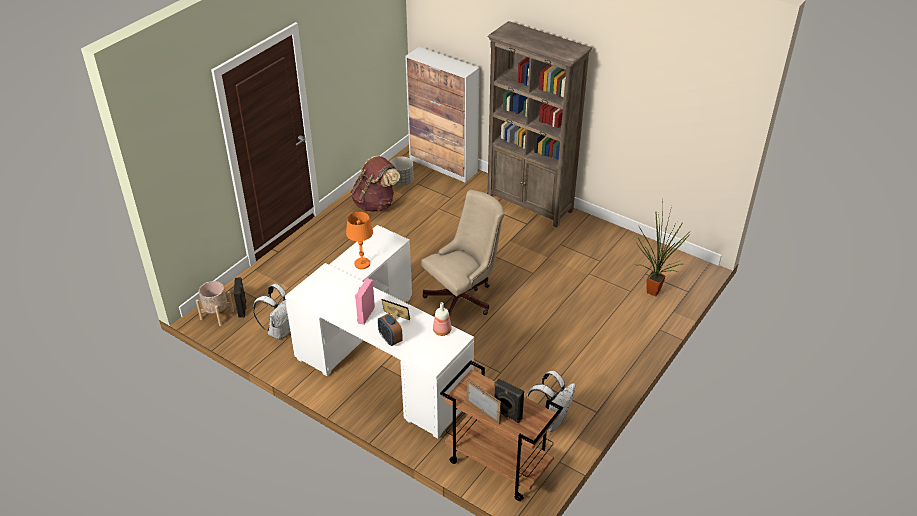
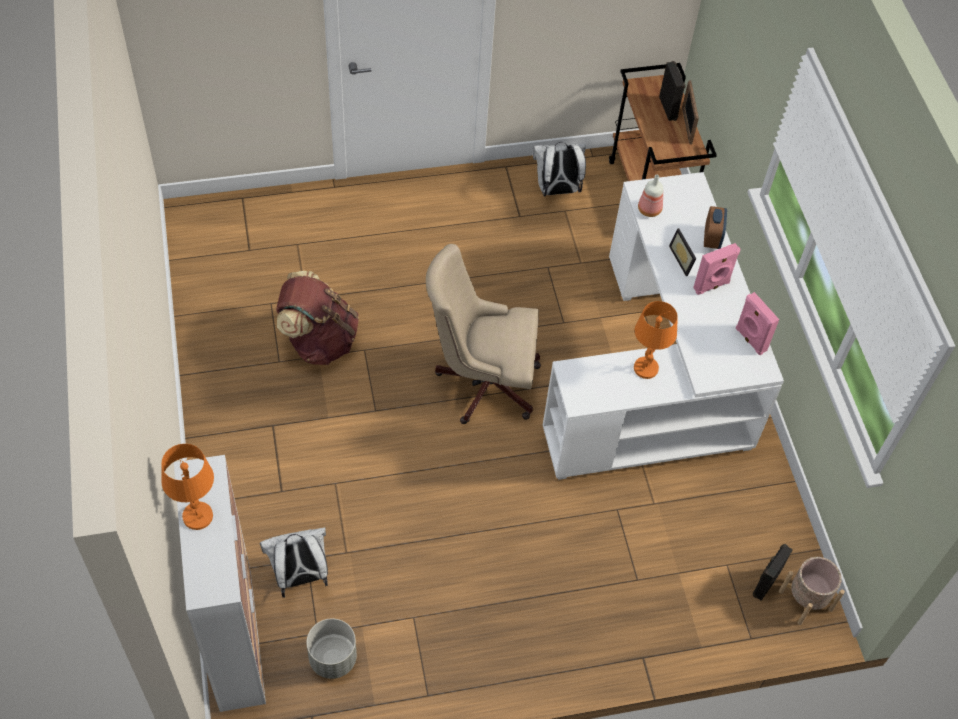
camera: 140 degrees left, 15 degrees up
(281, 330) = (739, 508): white backpack -> white backpack (300, 577)
(319, 302) = (750, 340): none -> pink speaker
(375, 204) = (420, 641): brown backpack -> brown backpack (319, 341)
(449, 62) = (198, 516): none -> orange table lamp
(530, 204) = (225, 453): brown bookcase -> none
(654, 290) = (272, 225): potted plant -> none

